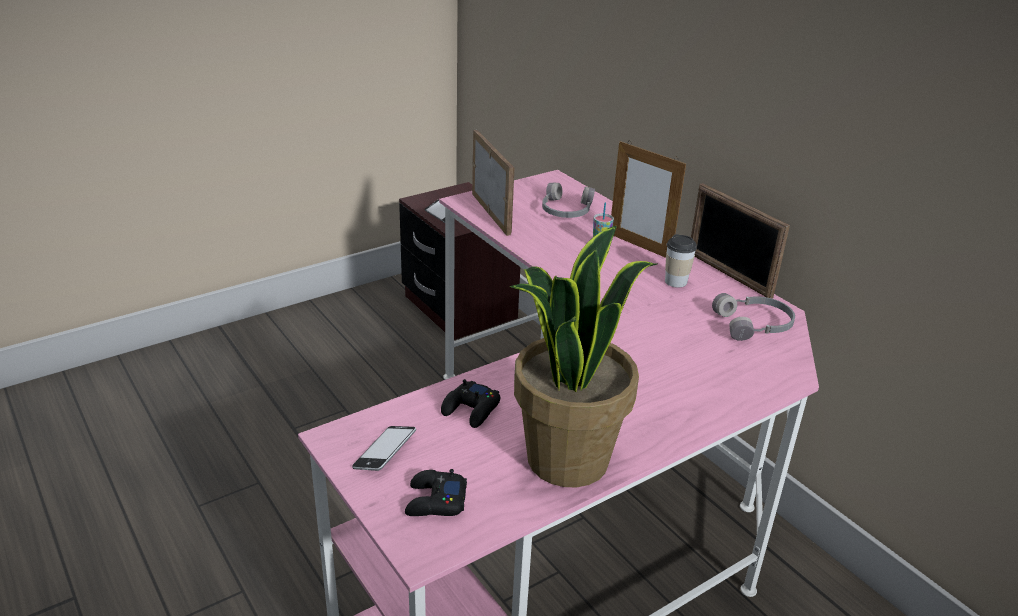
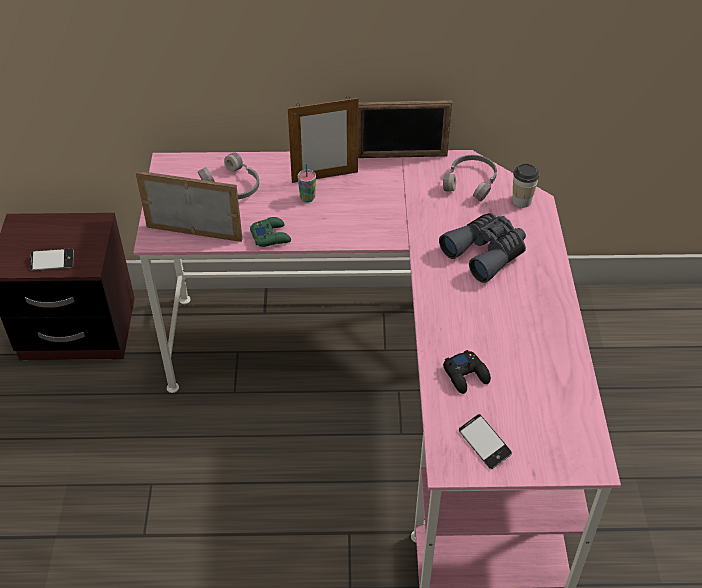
camera: 55 degrees left, 15 degrees up
(435, 501) = (550, 438): black game controller -> none
(530, 246) = (271, 236): none -> green game controller
(567, 458) = (548, 351): potted plant -> none
(663, 367) = (486, 253): none -> grey binoculars
(676, 281) = (389, 187): cup -> cup (521, 201)

